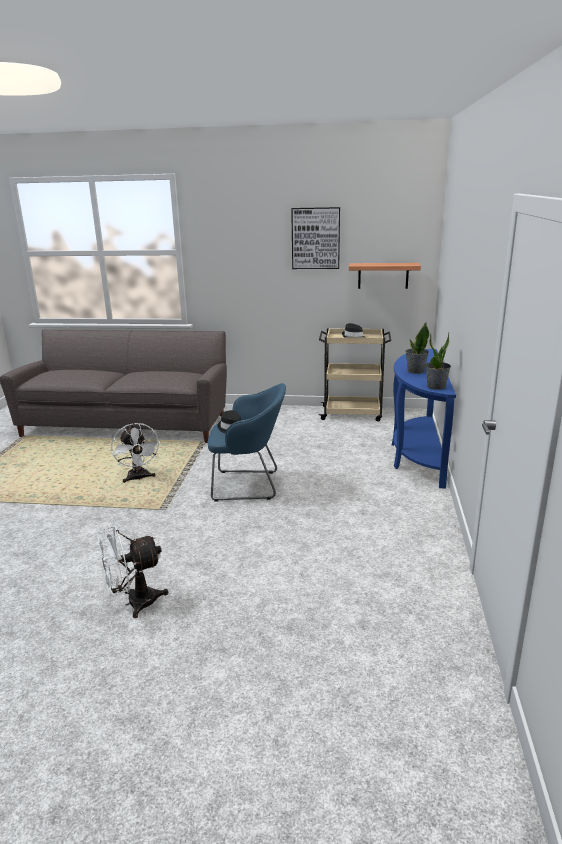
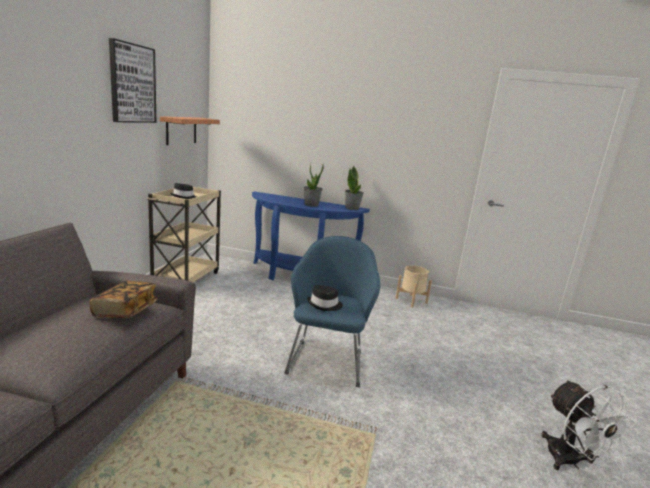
camera: 85 degrees left, 5 degrees down
(139, 478) = (274, 455): white fan -> none
(171, 378) = (125, 311): none -> book
(424, 529) = (411, 300): none -> beige planter

